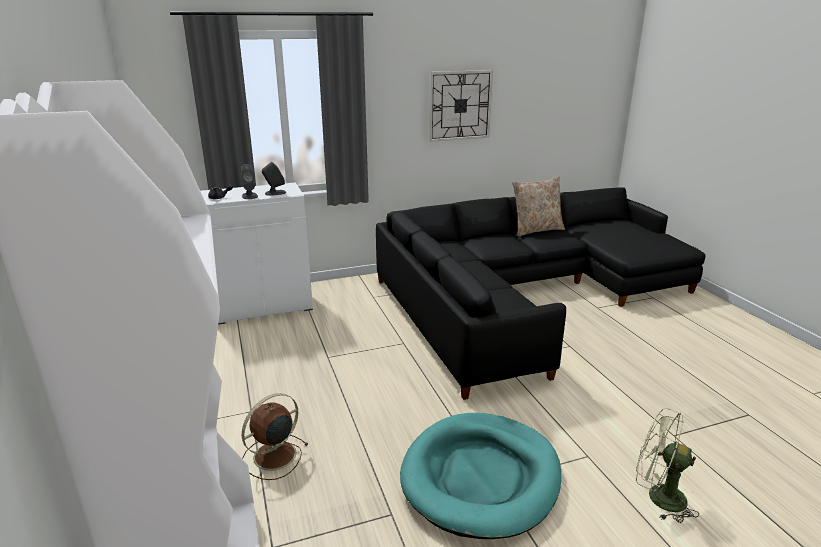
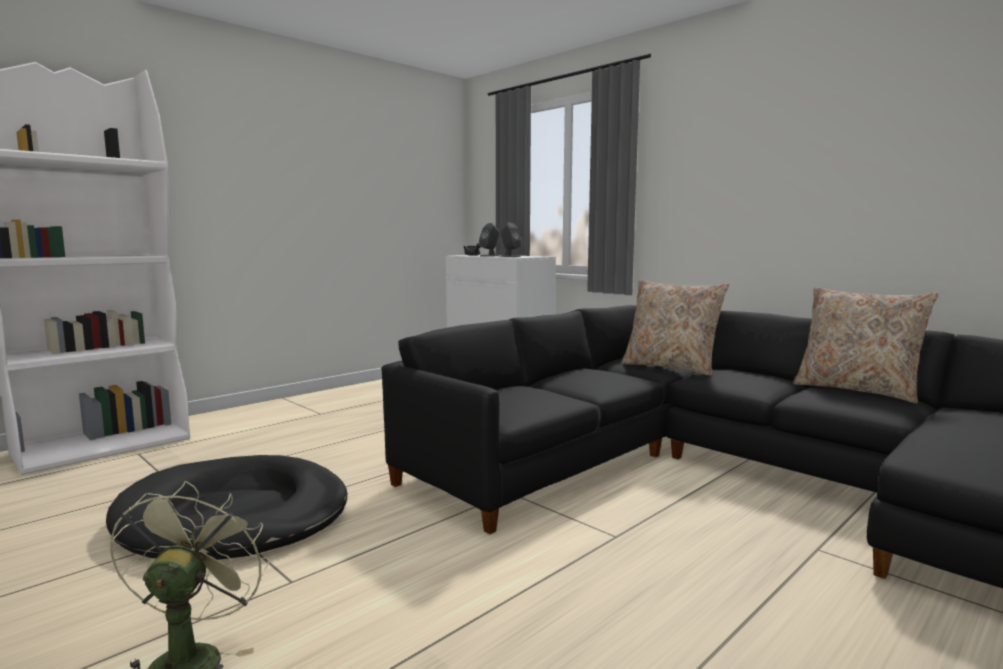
camera: 65 degrees right, 15 degrees down
(273, 456) = (257, 431): brown fan -> none
(459, 248) = (671, 367): none -> beige pillow
(460, 105) = (782, 168): wall clock -> none
(481, 477) = (234, 515): turquoise dog bed -> black dog bed

